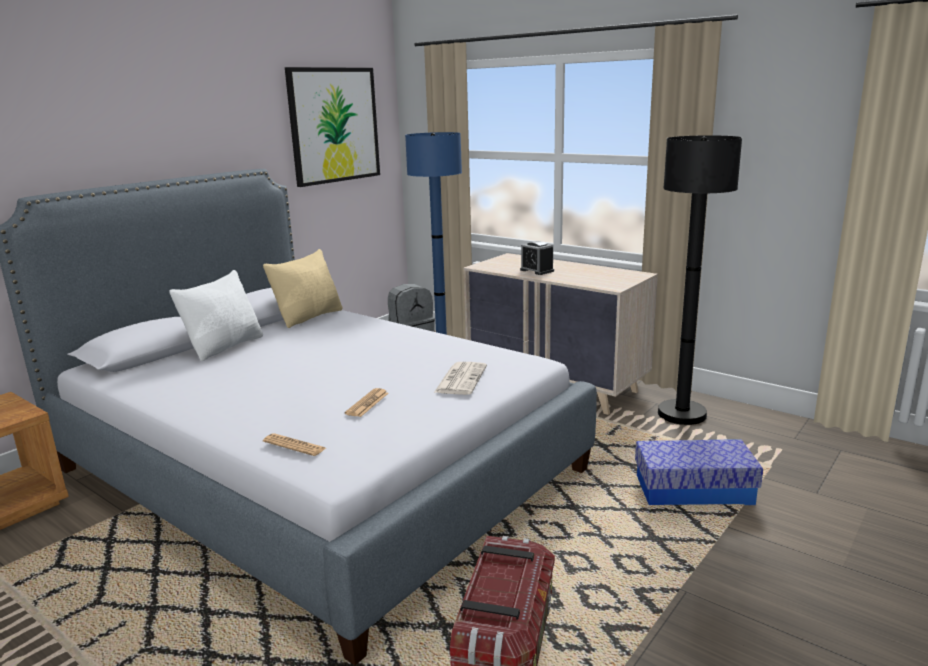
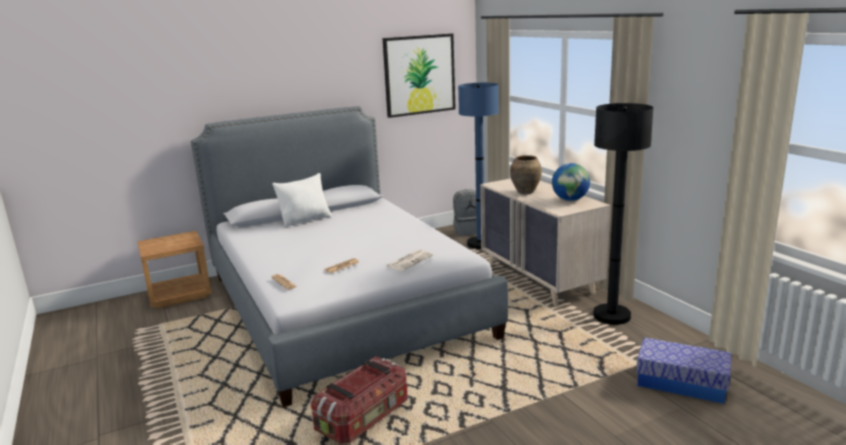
camera: 25 degrees right, 0 degrees up
(309, 317) = (368, 207): beige pillow -> none
(537, 270) = (526, 192): alarm clock -> brown vase
(603, 273) = (570, 200): none -> globe
(693, 490) = (562, 367): storage box -> storage box (681, 383)

